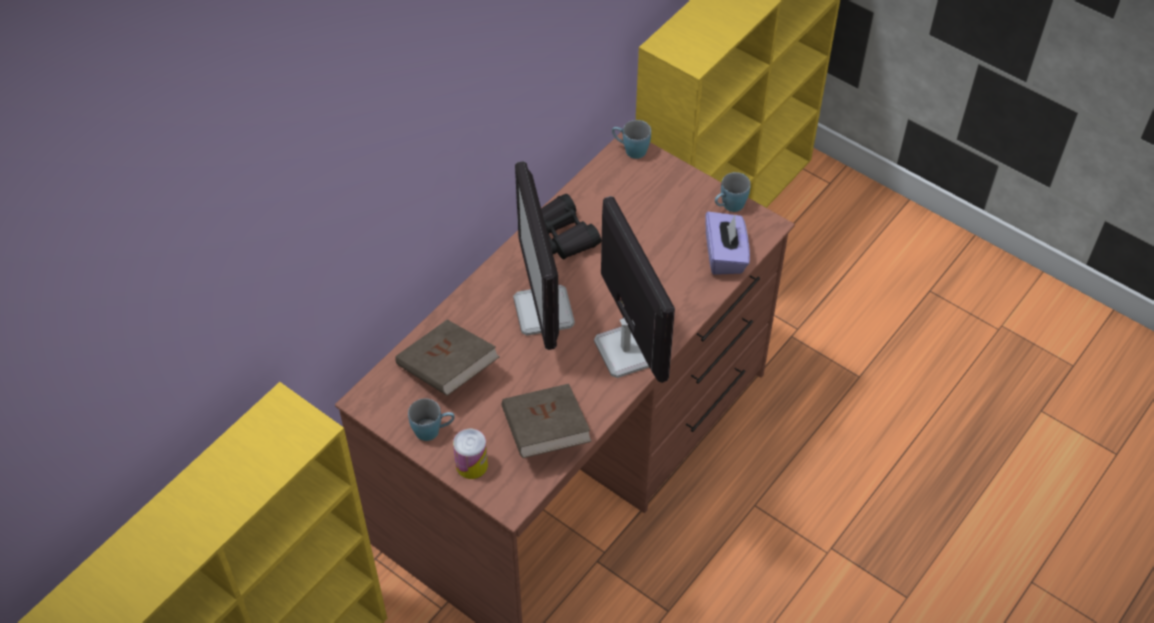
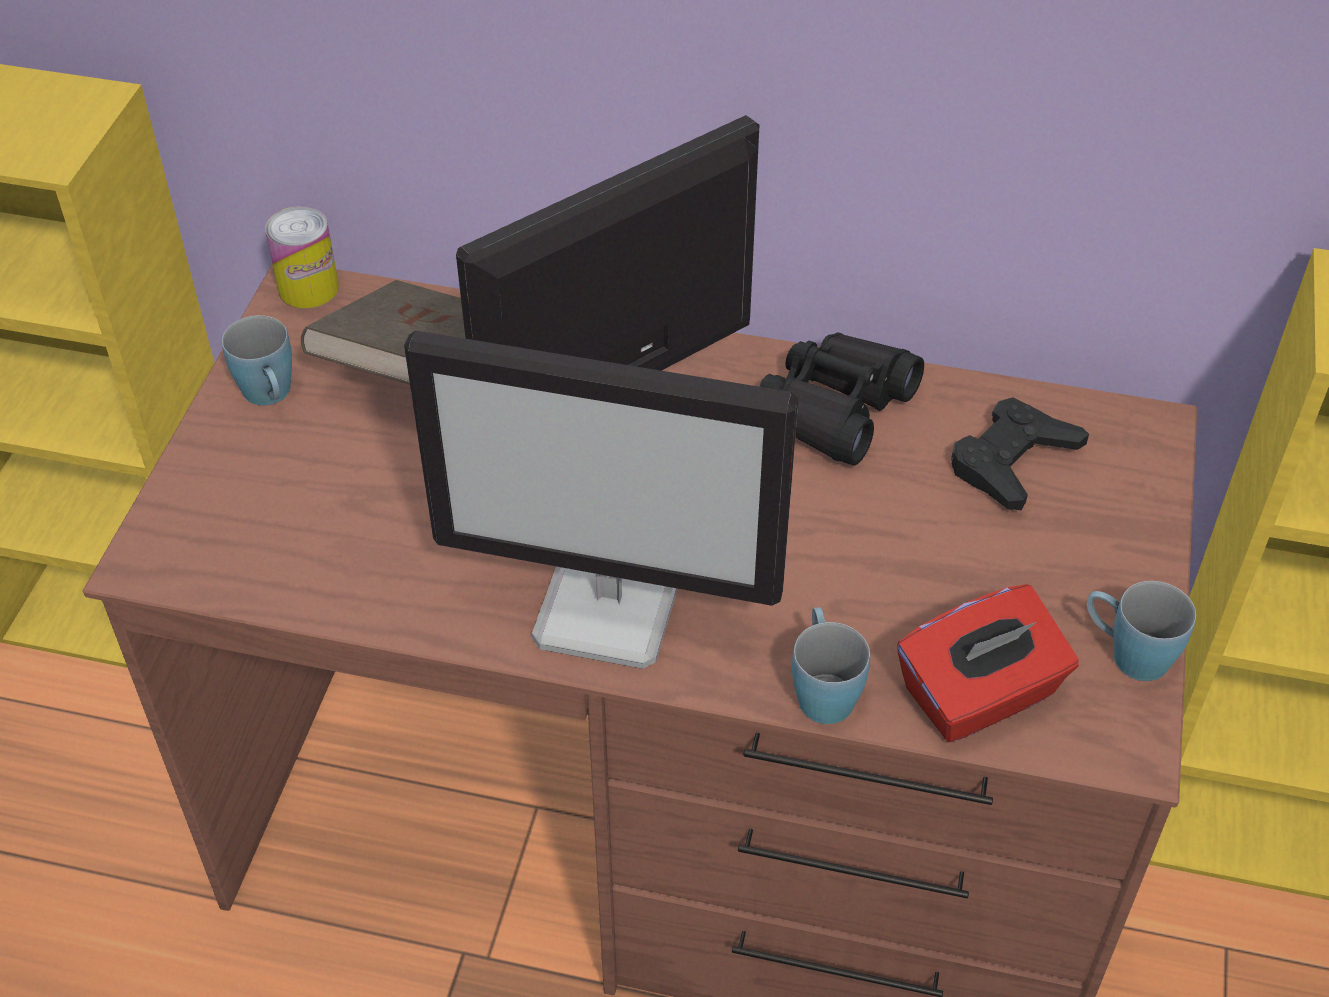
camera: 65 degrees right, 5 degrees down
(471, 465) = (214, 475): can -> can (308, 288)
(545, 433) = (334, 555): brown book -> none
(621, 195) = (1012, 461): none -> black game controller
(626, 349) = (611, 610): monitor -> monitor turned 60 degrees clockwise
(630, 150) = (1144, 433): blue mug -> blue mug (822, 689)
(725, 255) = (979, 695): purple tissue box -> red tissue box

